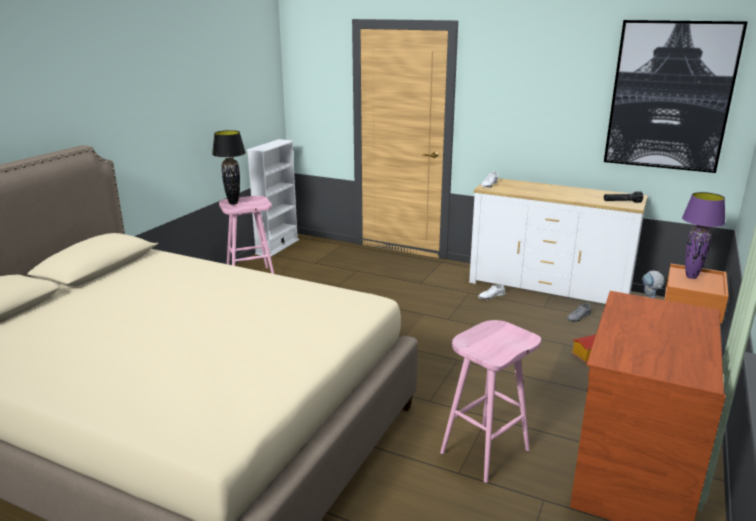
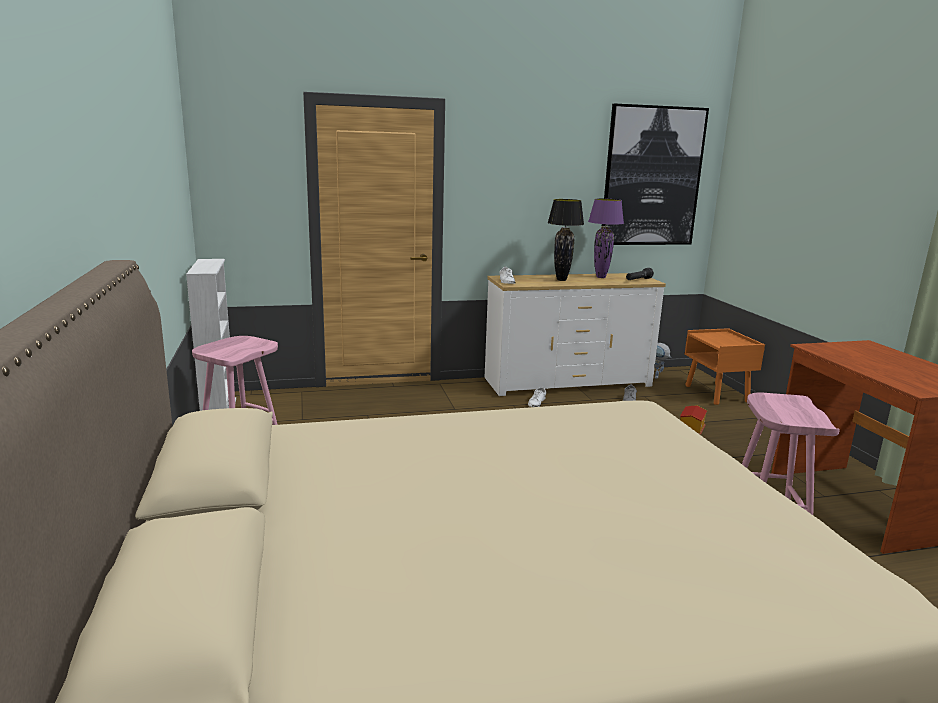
camera: 40 degrees left, 5 degrees down
(233, 203) = (218, 351): black table lamp -> black table lamp (561, 280)
(691, 277) = (715, 337): purple table lamp -> purple table lamp (601, 277)

